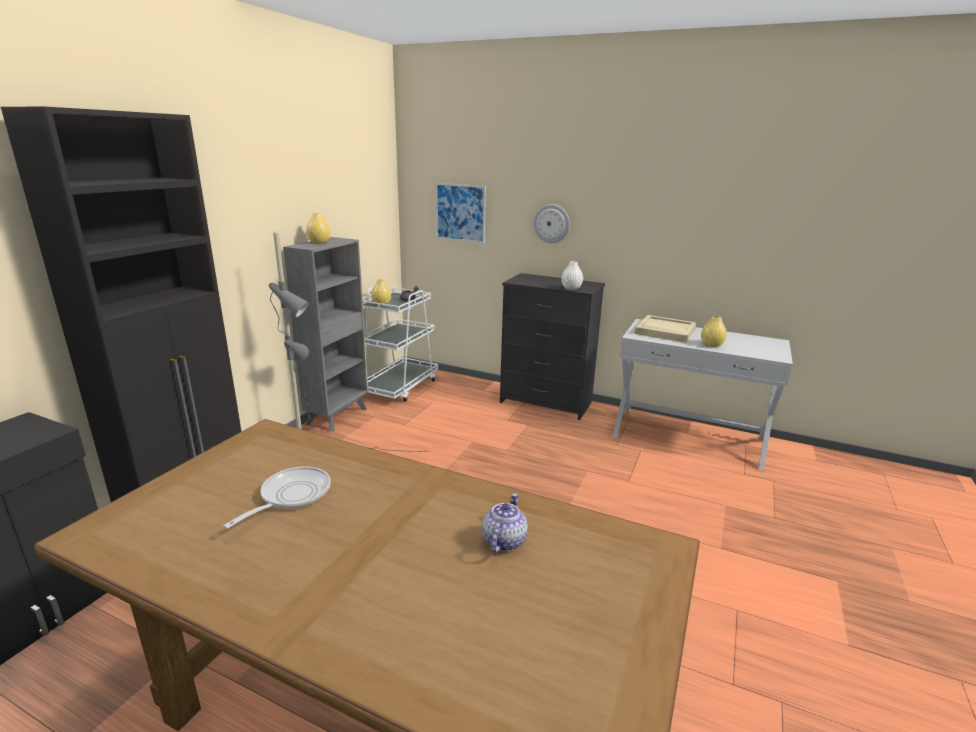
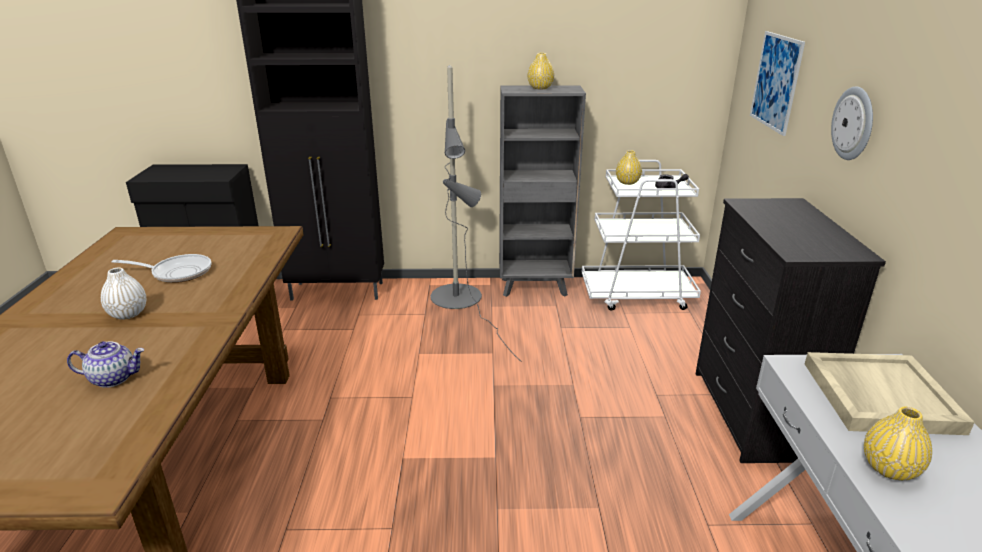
camera: 65 degrees right, 5 degrees up
(571, 288) = (786, 242): white vase -> white vase (128, 314)

